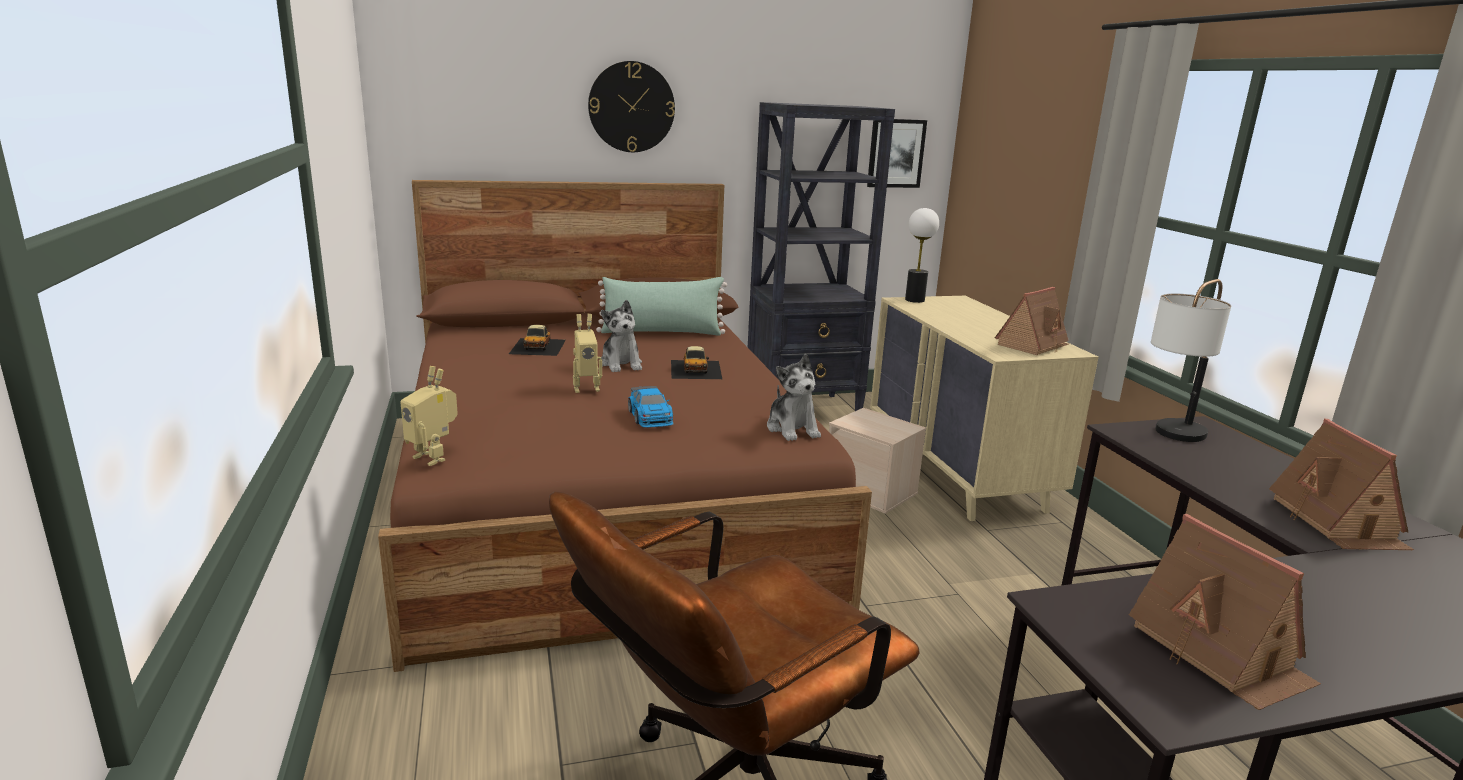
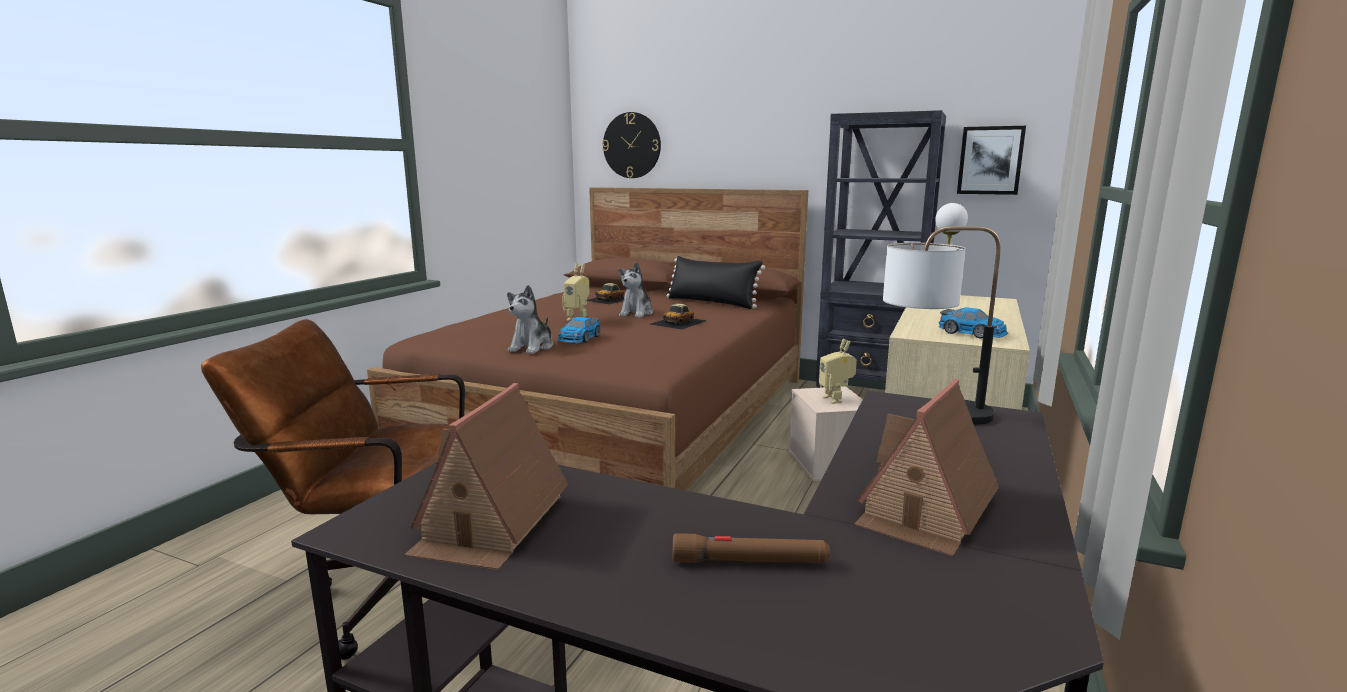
camera: 40 degrees right, 5 degrees down
(434, 457) = (424, 333): toy robot -> toy robot (835, 399)
(631, 107) = (739, 130): wall clock -> wall clock (632, 145)
(661, 332) = (712, 302): green pillow -> black pillow
(792, 429) = (656, 361): plush toy -> plush toy (532, 347)
(1032, 345) = (972, 333): toy house -> toy car
(1375, 602) = (750, 561): none -> brown flashlight

